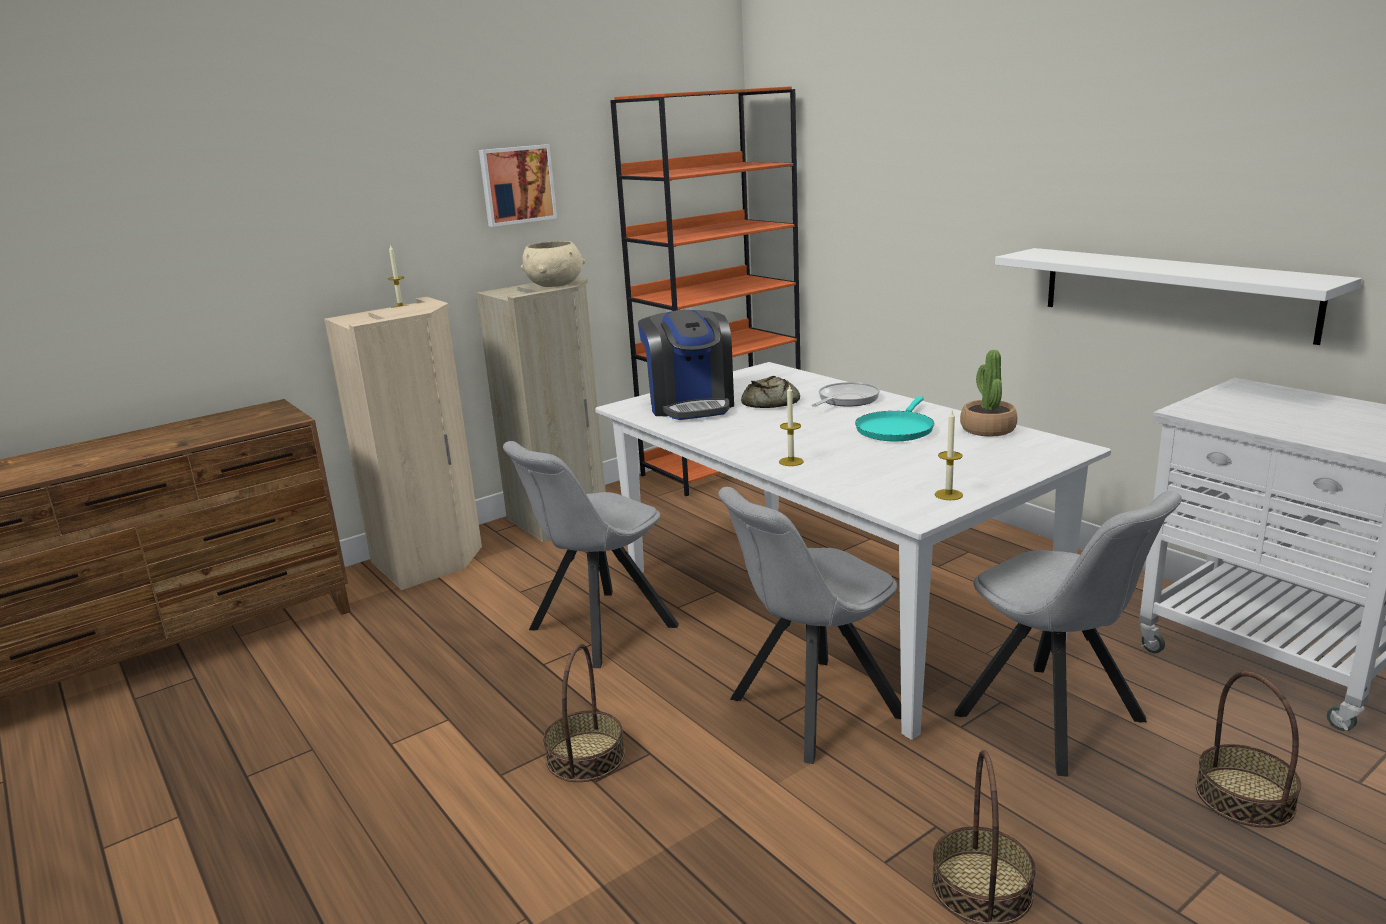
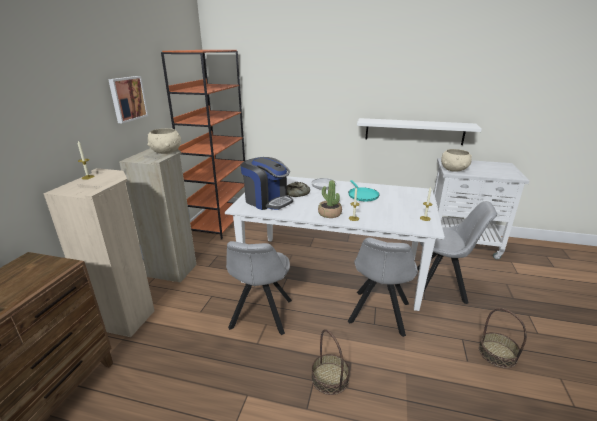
camera: 40 degrees left, 5 degrees up
(987, 429) = (388, 189): potted plant -> potted plant (329, 214)
(1210, 408) = (454, 170): none -> beige bowl
(1244, 797) = (505, 289): basket -> none

